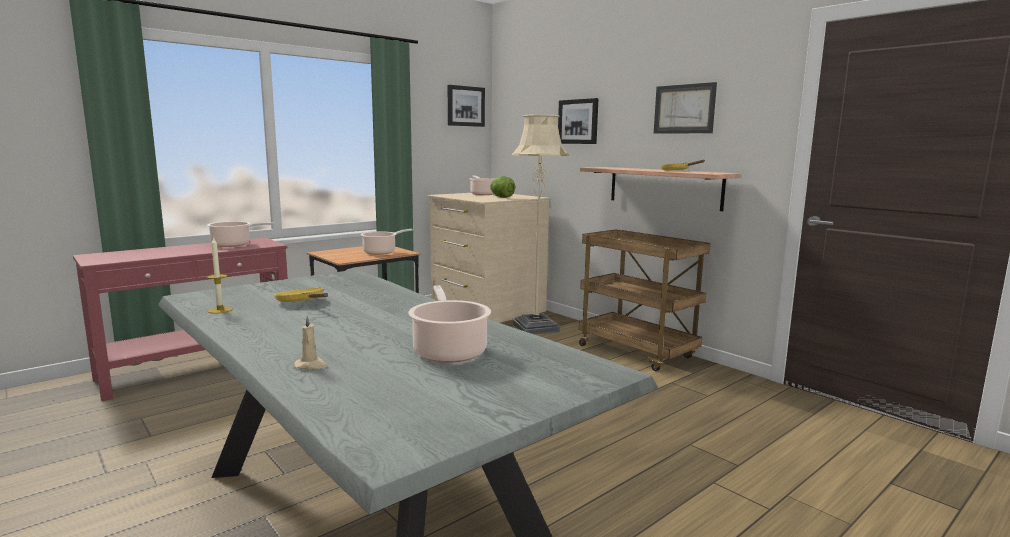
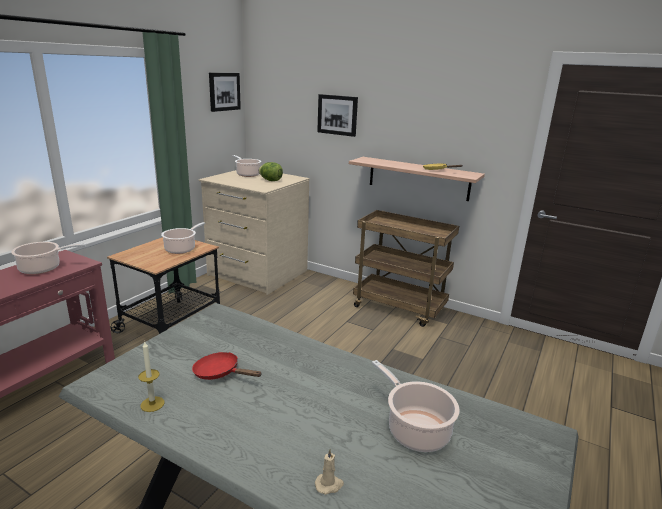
camera: 20 degrees left, 10 degrees up
(302, 302) = (220, 373): yellow frying pan -> red frying pan
(536, 328) = (310, 291): beige floor lamp -> none
(684, 109) = (438, 117): picture -> none

